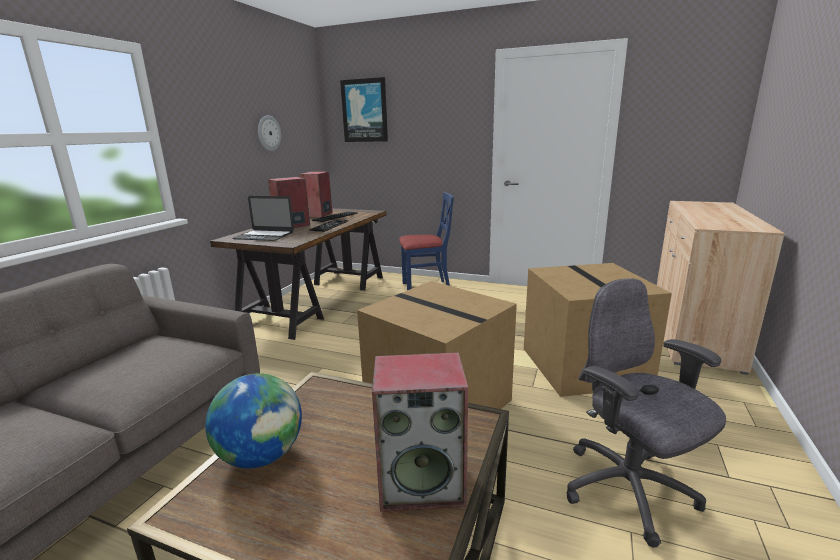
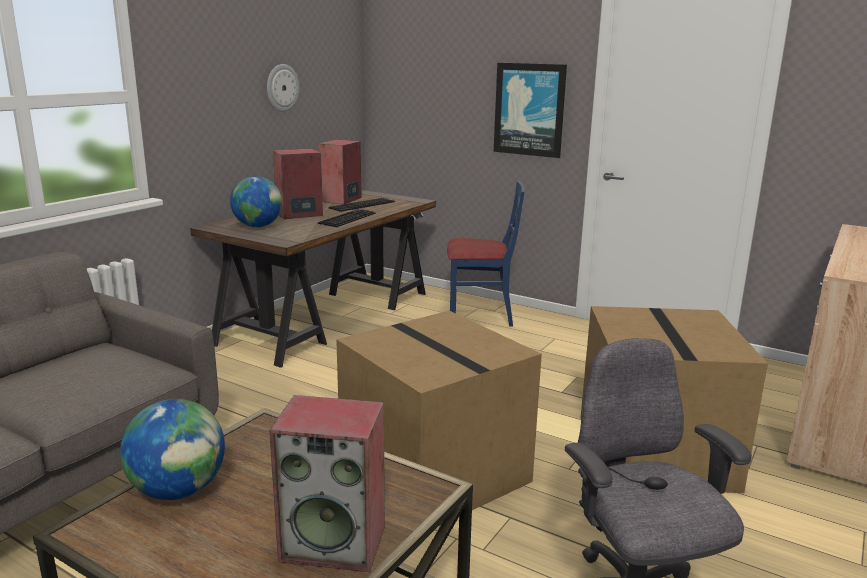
camera: 10 degrees right, 0 degrees up
(264, 235) = (258, 226): laptop -> globe
(365, 110) = (419, 58): picture -> picture (529, 109)

